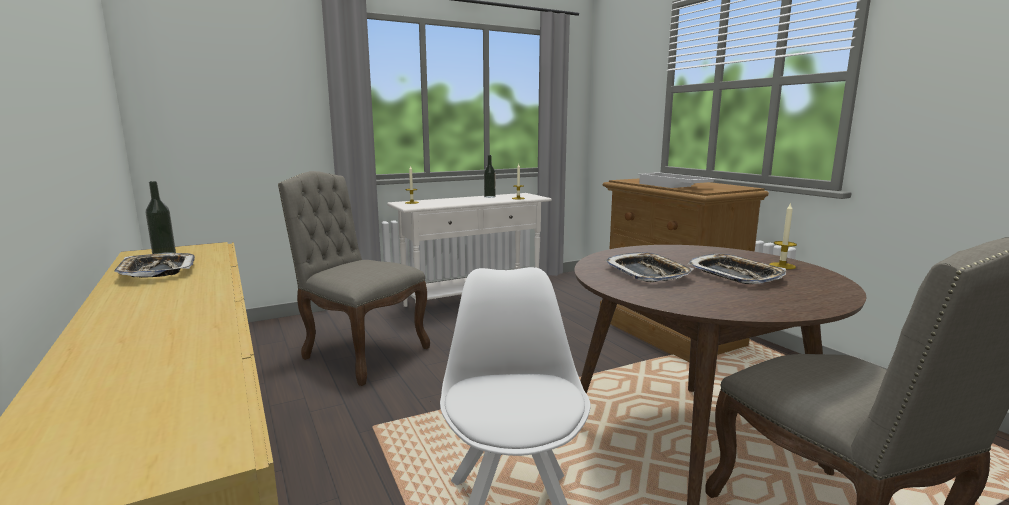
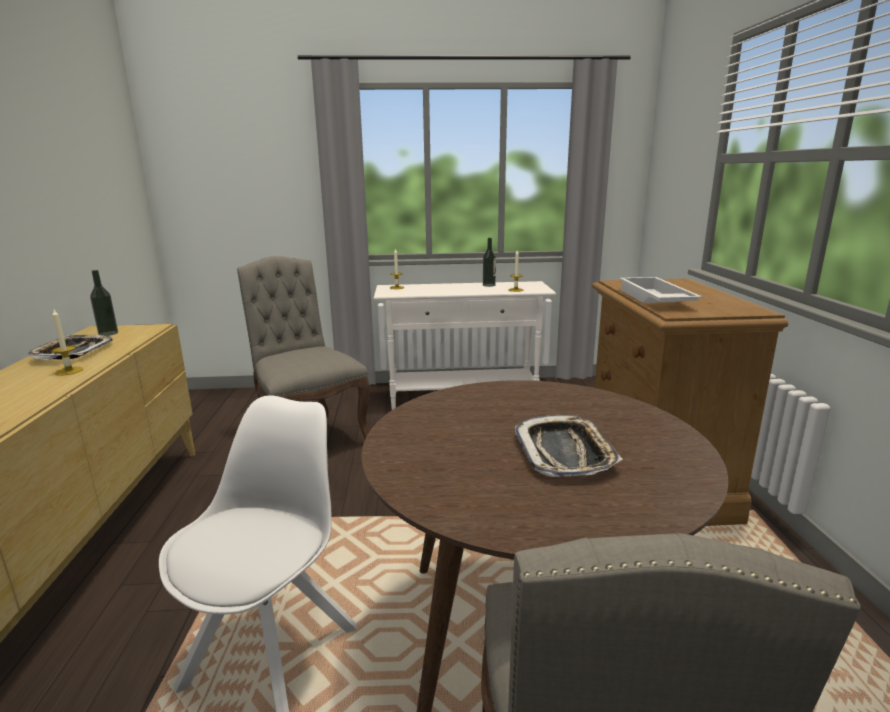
camera: 25 degrees right, 5 degrees up
(647, 273) = (462, 429): tray -> none
(782, 266) = (662, 448): candle -> candle (69, 371)

